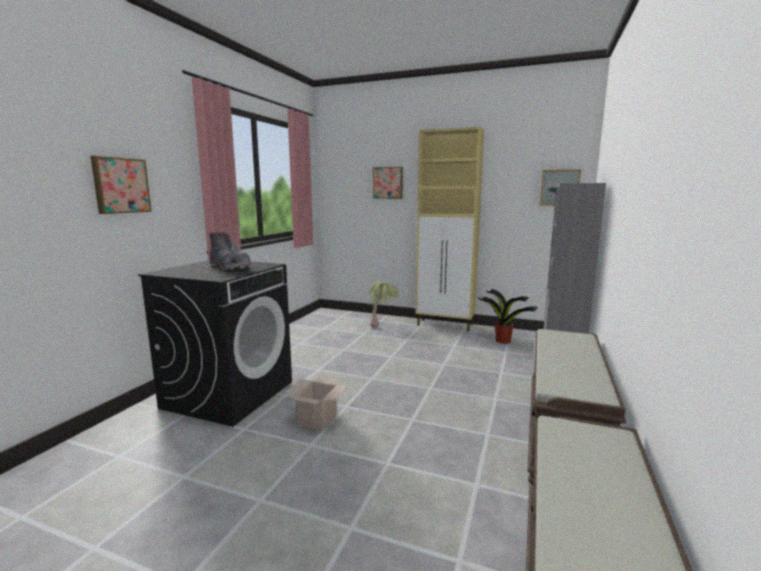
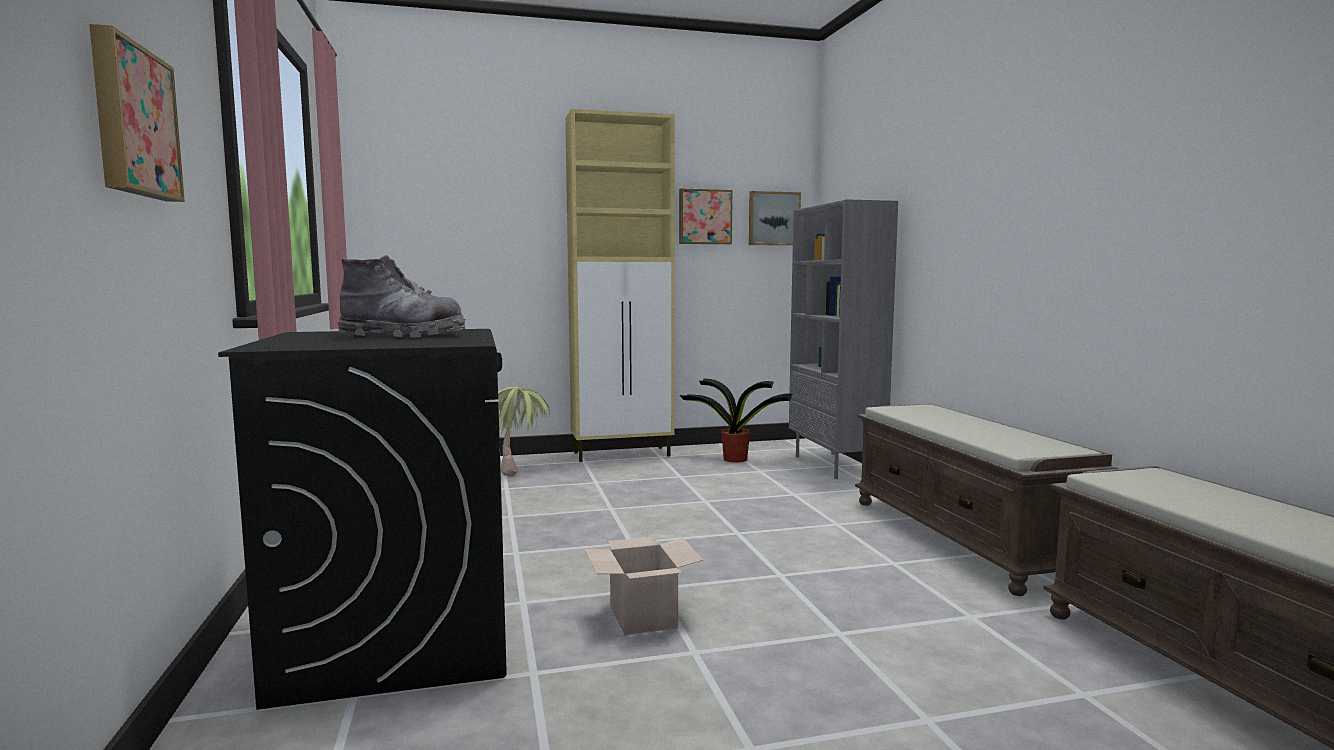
camera: 35 degrees left, 5 degrees down
(388, 183) = (494, 203): picture -> picture (704, 217)

